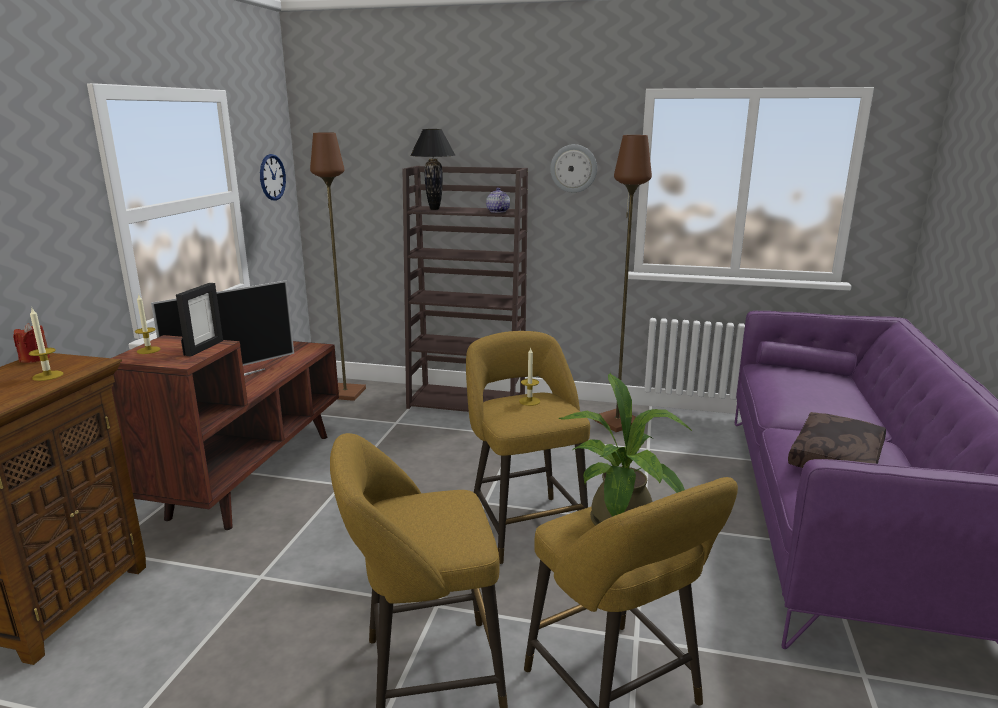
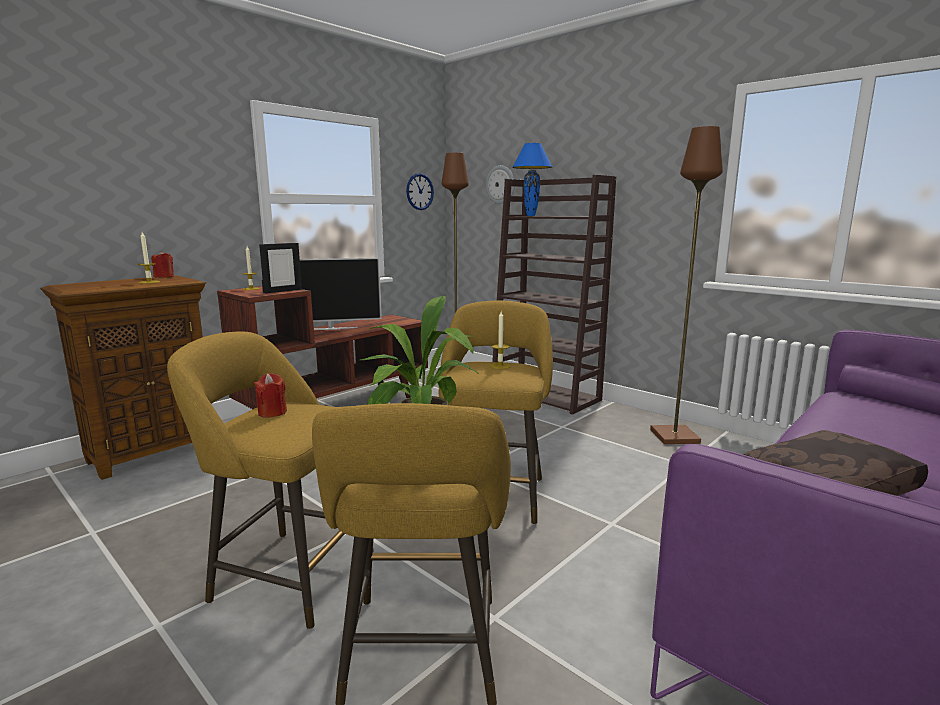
camera: 30 degrees right, 5 degrees down
(410, 517) = (272, 412): none -> red candle
(434, 209) = (530, 215): black table lamp -> blue table lamp
(497, 211) = (579, 216): teapot -> none
(573, 168) = (659, 175): wall clock -> wall clock (500, 184)

